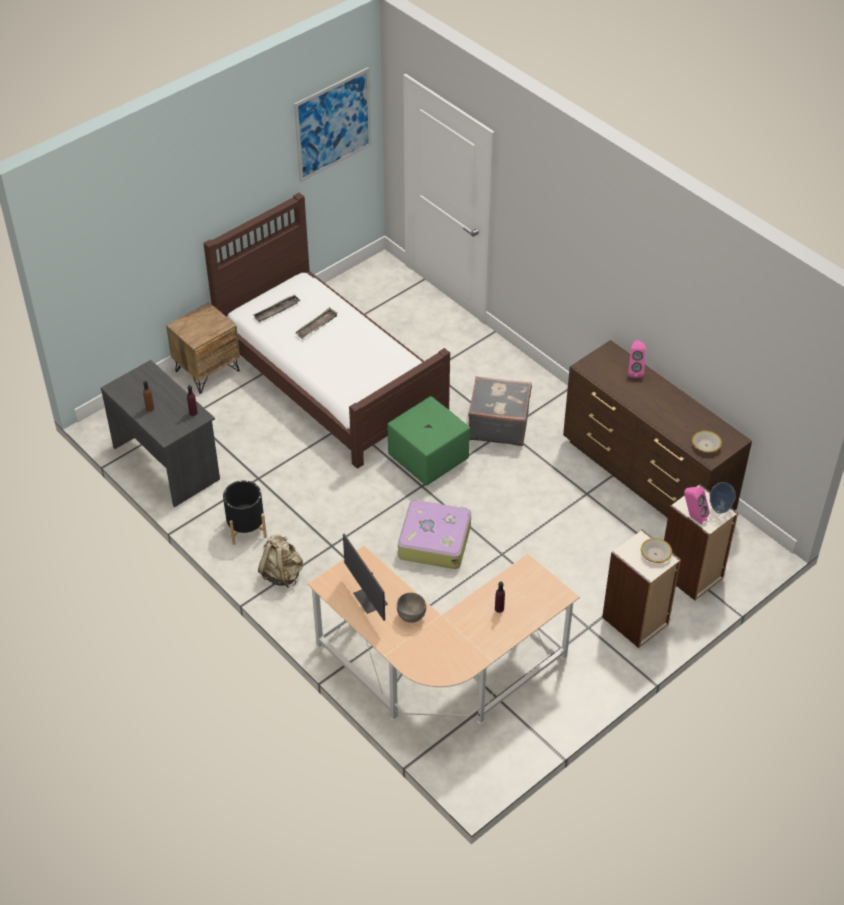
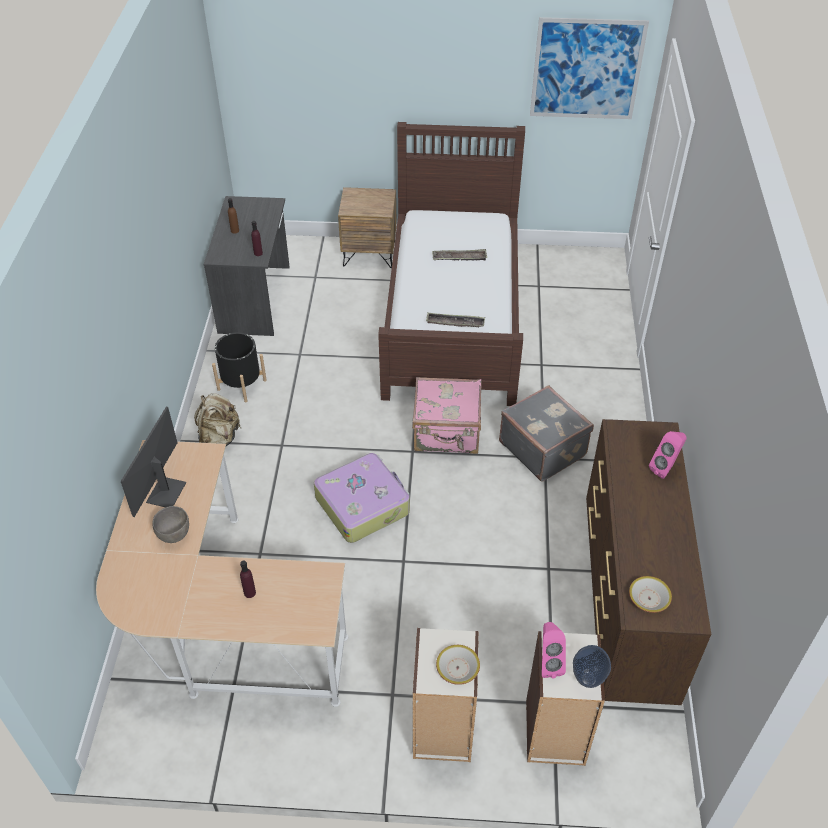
camera: 45 degrees right, 0 degrees up
(276, 310) = (444, 228): tray -> tray (455, 323)
(428, 458) = (447, 433): green ottoman -> pink suitcase

